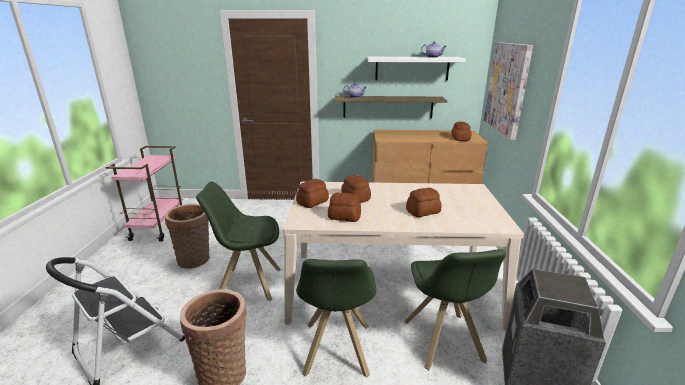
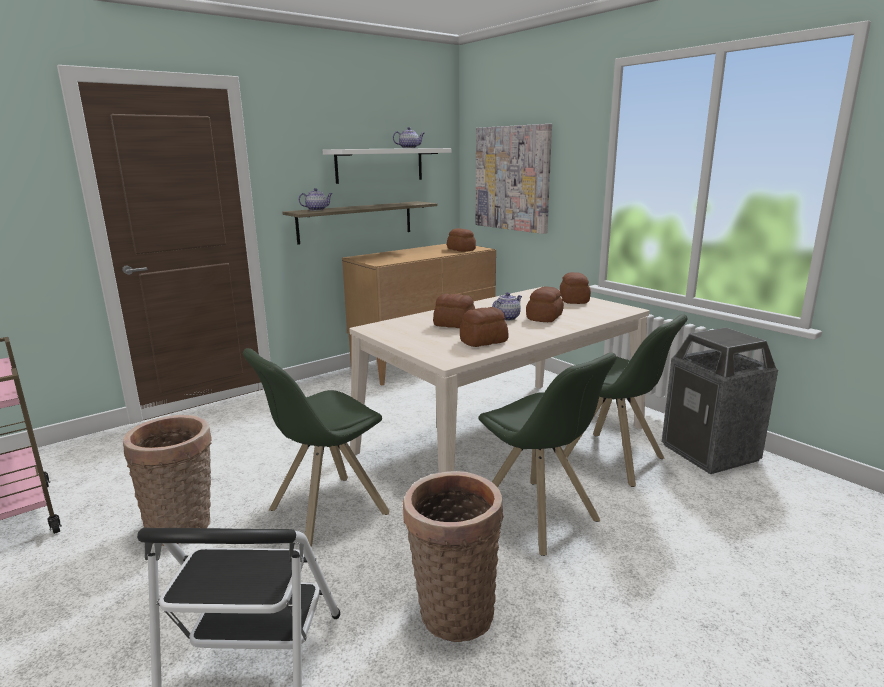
camera: 40 degrees left, 5 degrees down
(313, 202) = (417, 340): bread -> bread (574, 300)
(397, 203) = (507, 318): none -> teapot

